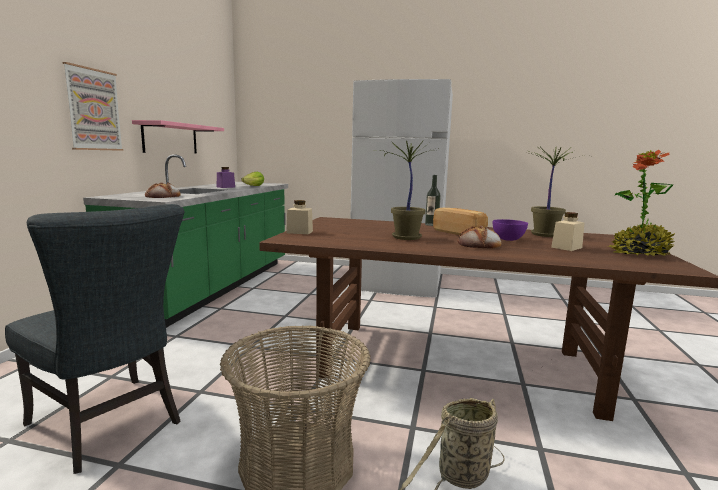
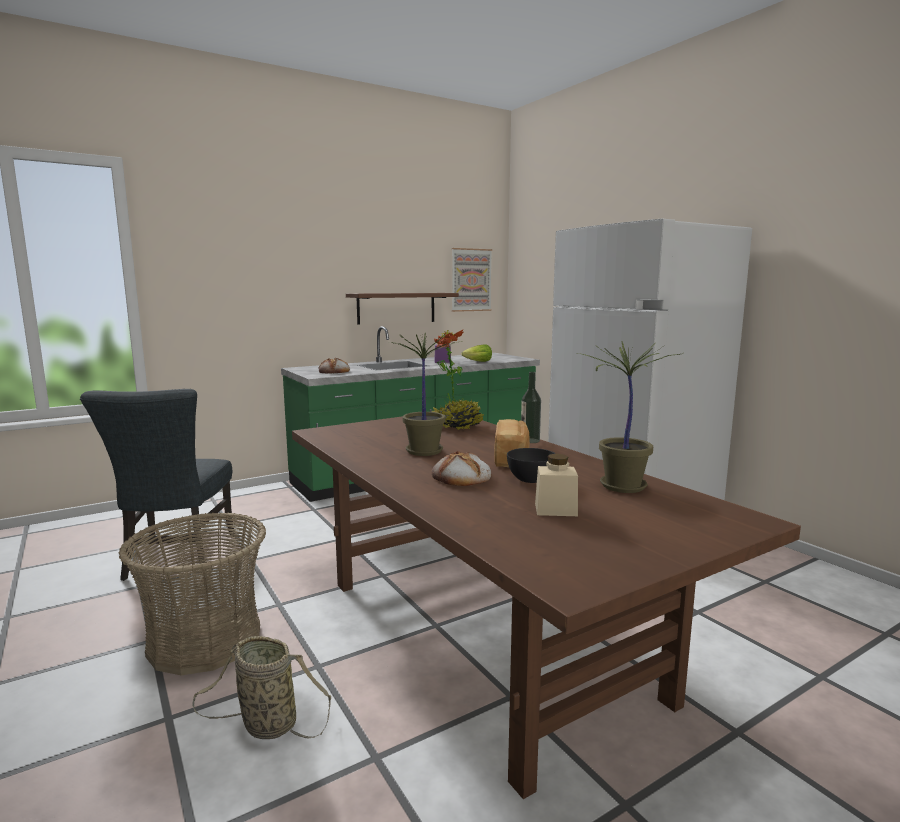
camera: 45 degrees right, 0 degrees up
(93, 110) = (302, 288): picture -> picture (471, 280)
(170, 138) = (396, 308): pink shelf -> brown shelf
(299, 232) = (357, 426): beige jar -> none
(508, 239) = (530, 480): purple bowl -> black bowl
(639, 253) = (626, 549): potted plant -> potted plant (457, 426)

